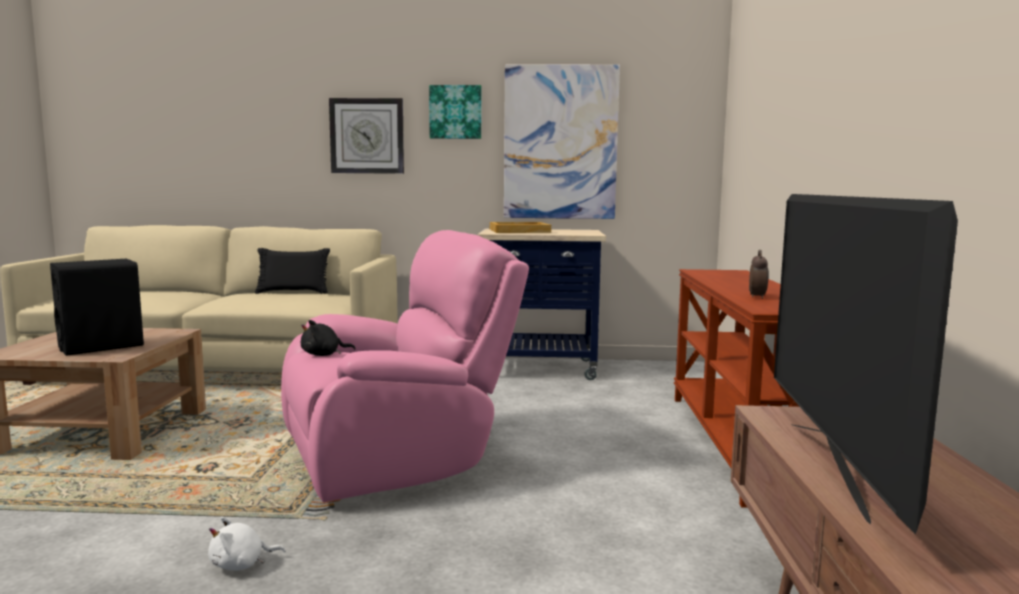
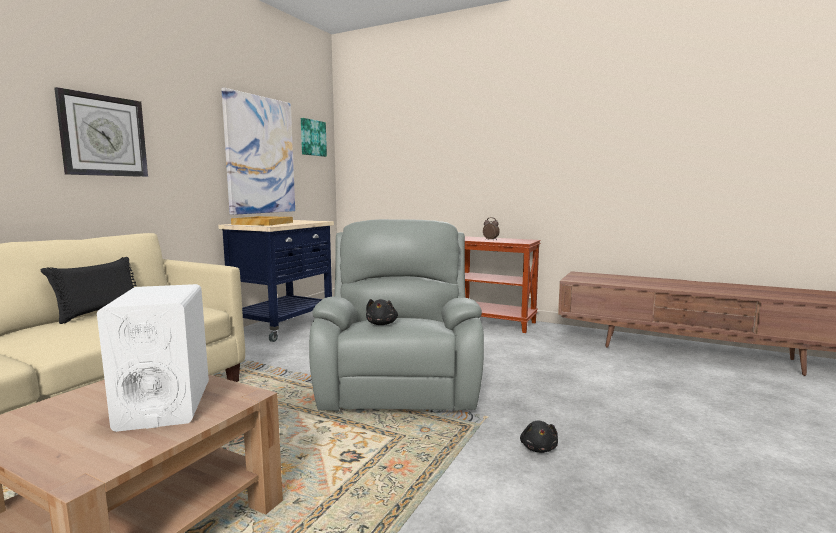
camera: 65 degrees left, 0 degrees up
(101, 346) = (165, 405): black speaker -> white speaker
(241, 564) = (538, 448): white plush toy -> black plush toy
(395, 456) = (399, 386): pink armchair -> grey armchair
(455, 112) = (187, 122): picture -> picture (312, 138)
(828, 466) = (632, 284): television -> none

